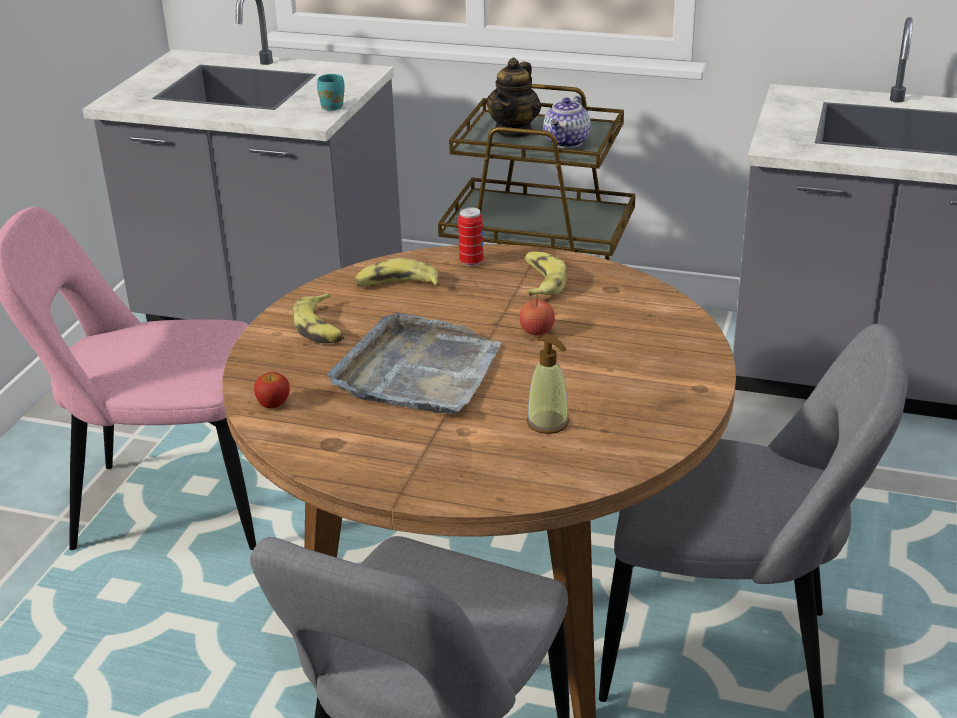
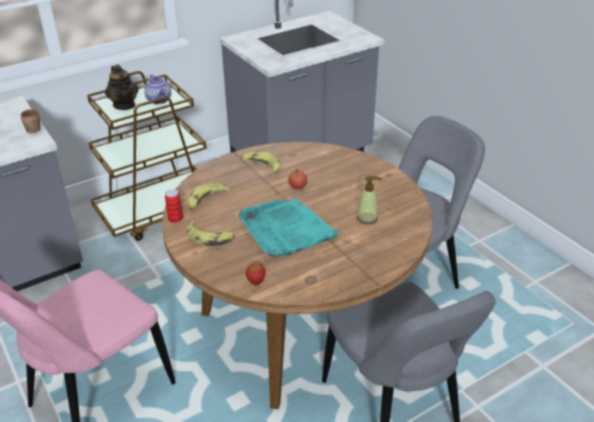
camera: 50 degrees left, 5 degrees up
(333, 106) = (33, 129): turquoise mug -> brown mug
(418, 372) = (286, 230): grey tray -> turquoise tray
(471, 262) = (217, 173): can -> can (175, 220)

